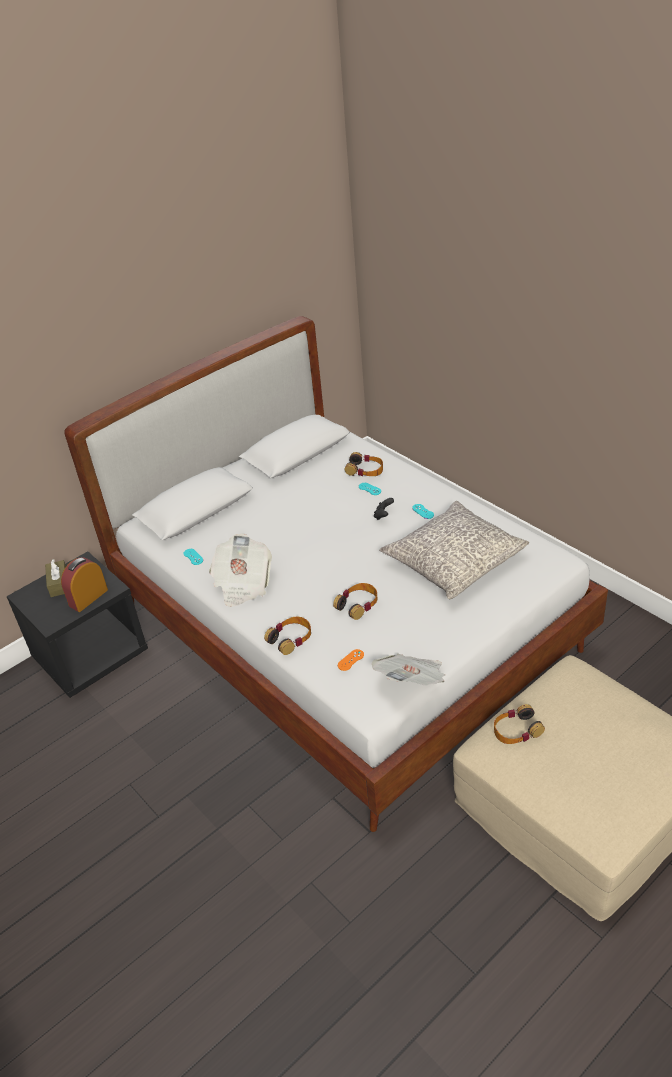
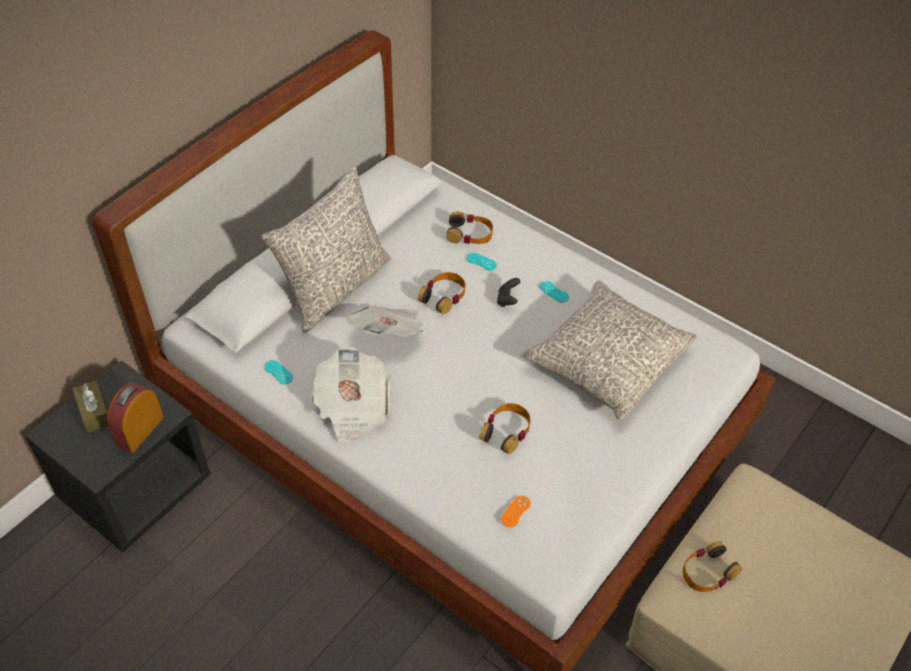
camera: 15 degrees left, 10 degrees up
(251, 502) = (335, 287): none -> grey pillow
(290, 638) = (433, 485): headphones -> headphones (443, 296)
(412, 682) = (595, 535): newspaper -> newspaper (388, 333)

